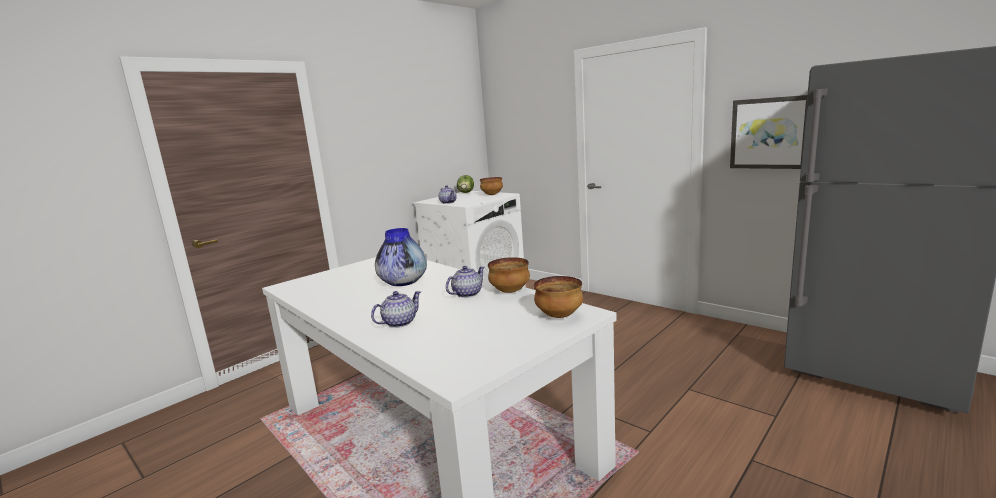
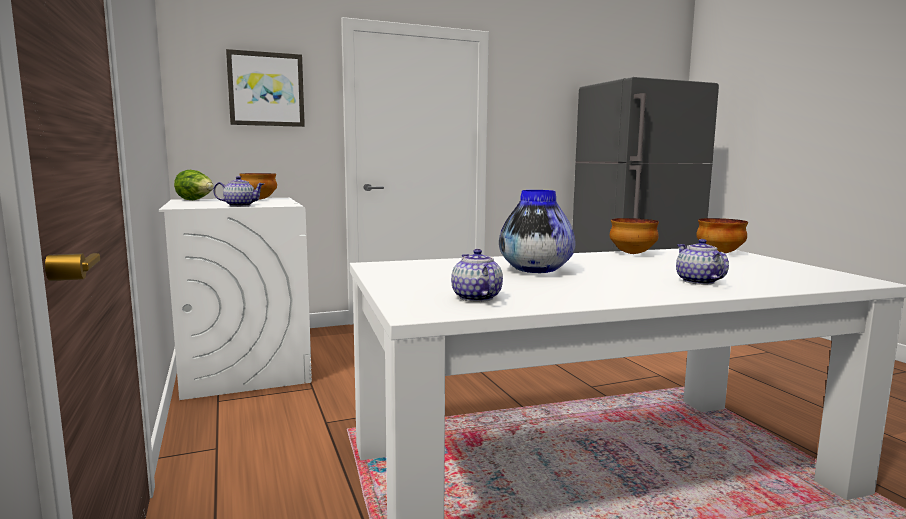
camera: 65 degrees left, 5 degrees down
(467, 294) = (621, 261): teapot -> teapot (476, 298)
(769, 133) = (537, 134): picture -> picture (266, 89)

